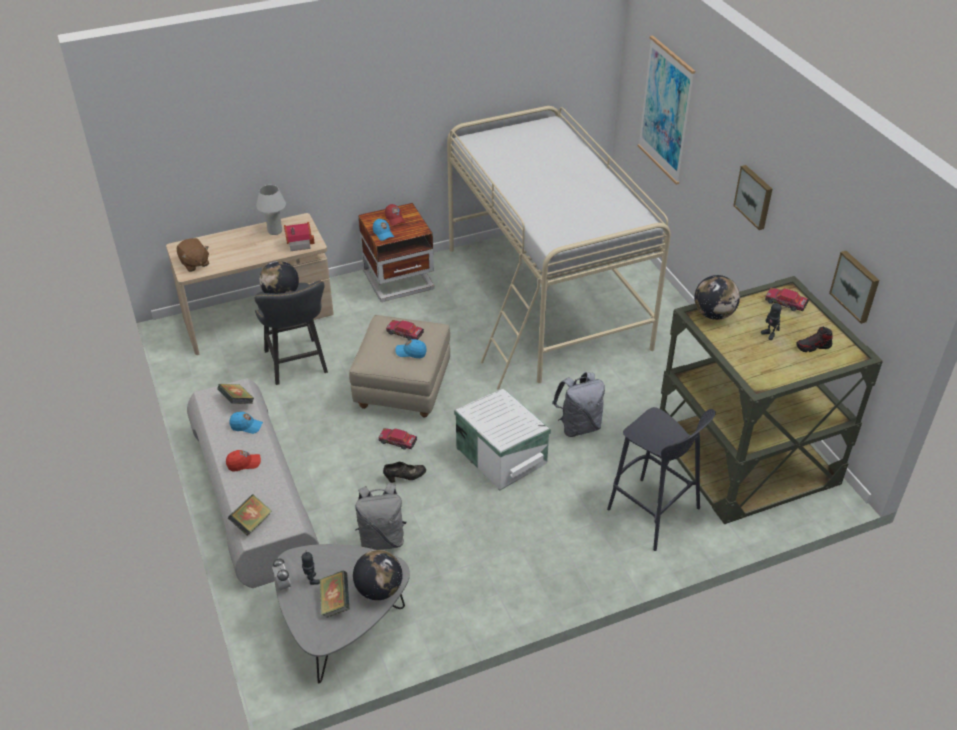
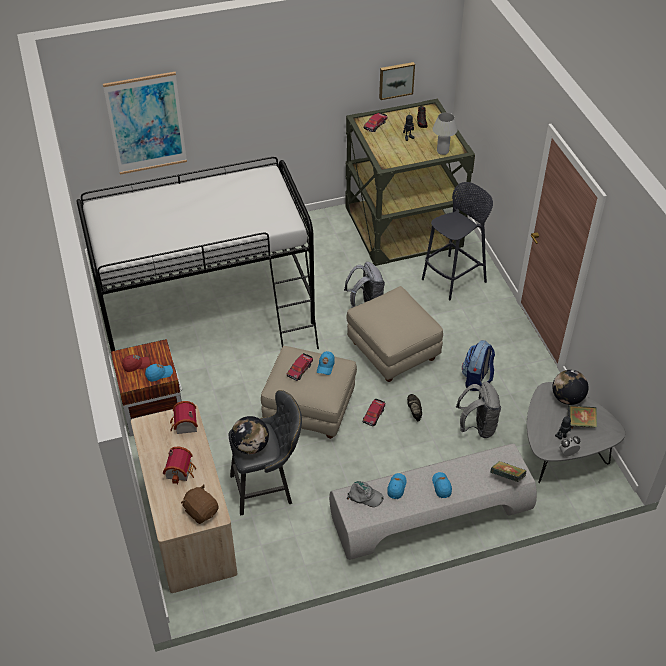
camera: 85 degrees left, 5 degrees up
(194, 263) = (201, 511): brown plush toy -> brown plush toy turned 105 degrees counterclockwise
(237, 402) = (364, 496): book -> grey cap
(243, 247) = (181, 470): none -> toy house
(244, 463) = (442, 486): red cap -> blue cap
(275, 231) = (158, 445): white table lamp -> white table lamp (442, 151)
(462, 538) = (477, 379): none -> backpack
(501, 454) = (392, 351): white storage box -> beige ottoman
(545, 300) = (208, 309): beige bed -> black bed
(713, 314) = (386, 157): globe -> none
(754, 196) = (280, 103): picture -> none

